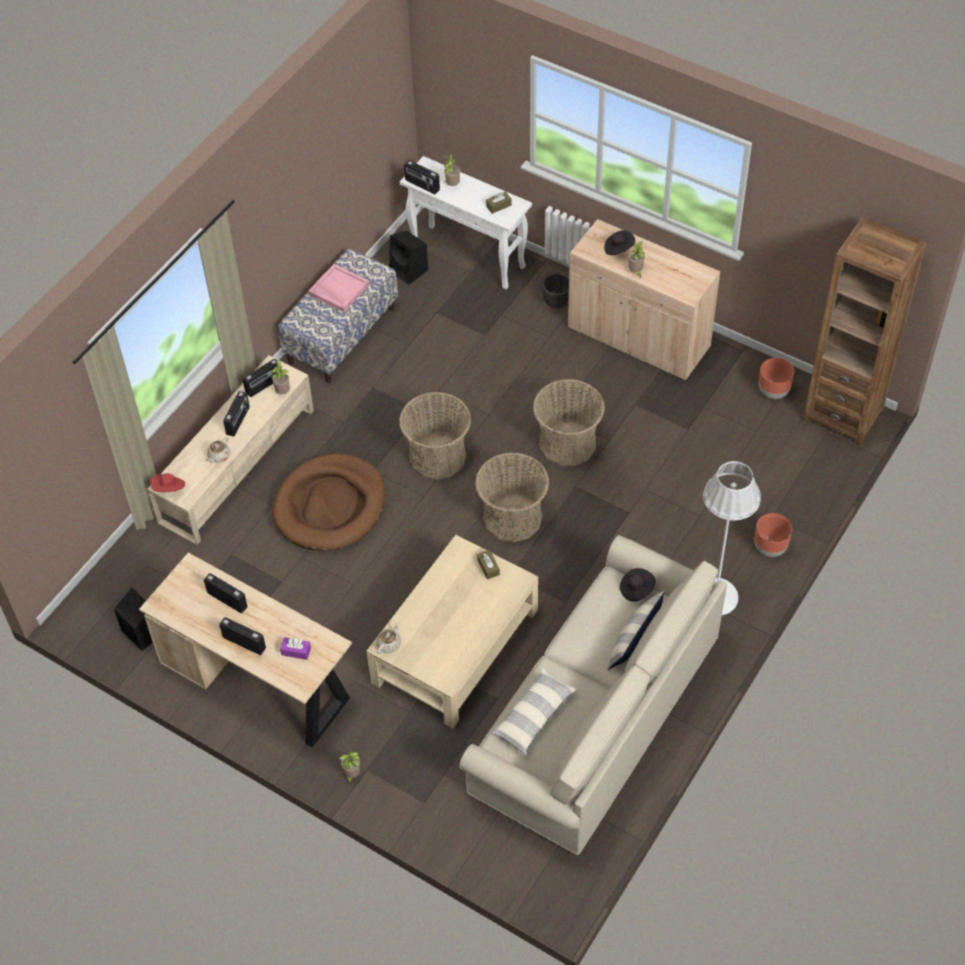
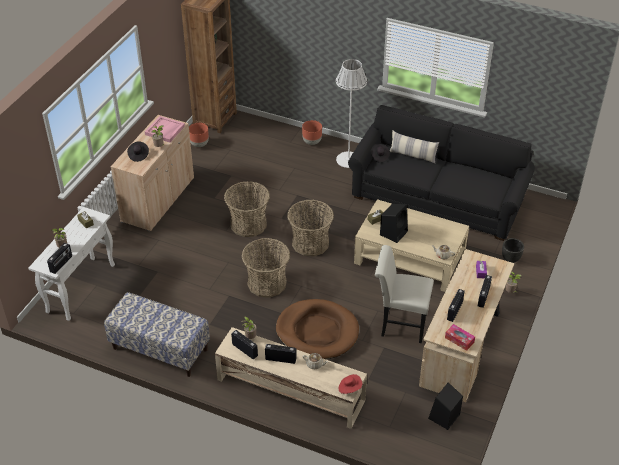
camera: 100 degrees left, 10 degrees down
(173, 594) = (459, 340): none -> tissue box
(320, 608) = (400, 324): none -> white chair
(338, 290) = (148, 320): pink tray -> pink tray (165, 130)
(409, 270) = (93, 319): black speaker -> black speaker (394, 232)
(534, 716) = (473, 188): pillow -> none
(556, 302) = (126, 239): black planter -> black planter (510, 259)
(596, 717) = (438, 198): beige sofa -> black sofa

